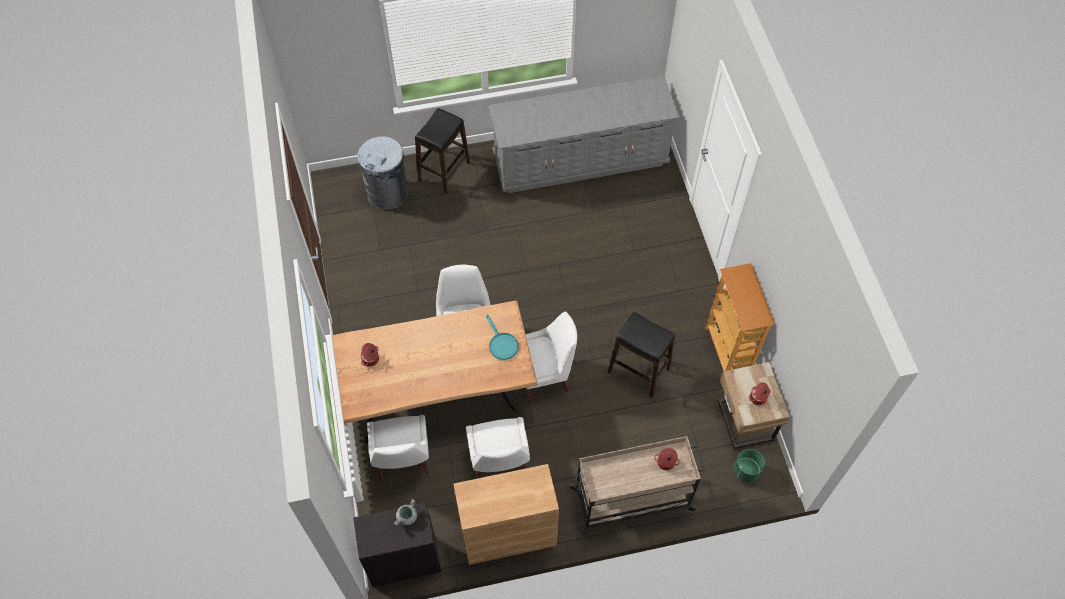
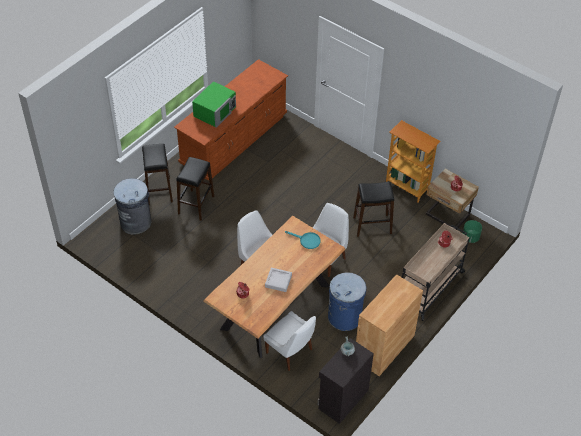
camera: 40 degrees left, 10 degrees down
(422, 371) = (278, 281): none -> grey tray
(467, 213) = (196, 205): none -> black stool
(499, 463) = (345, 317): white chair -> blue trash can
(551, 113) = (215, 111): none -> green microwave
(580, 160) = (234, 139): grey dresser -> brown dresser

